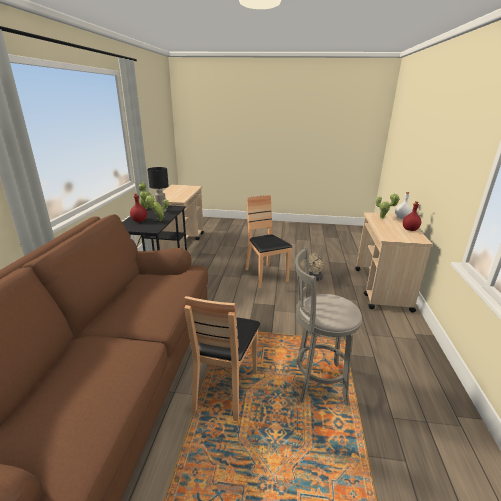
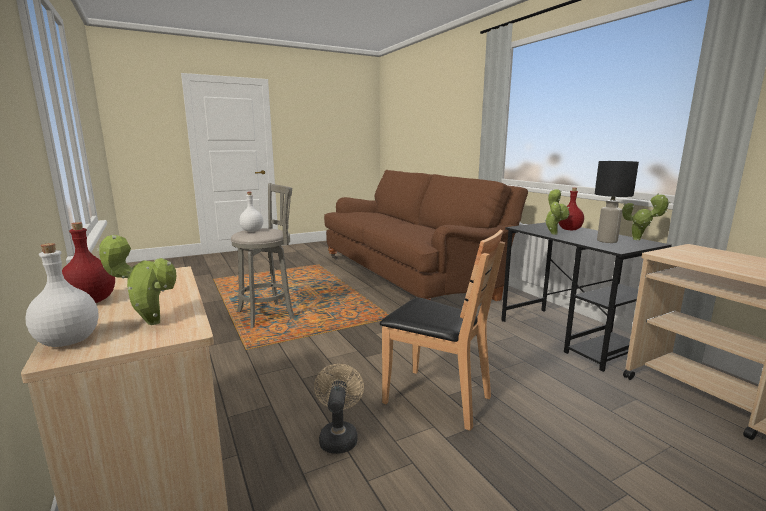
camera: 145 degrees right, 10 degrees down
(225, 388) = (339, 295): brown chair -> none
(337, 309) = (252, 231): none -> white bottle

